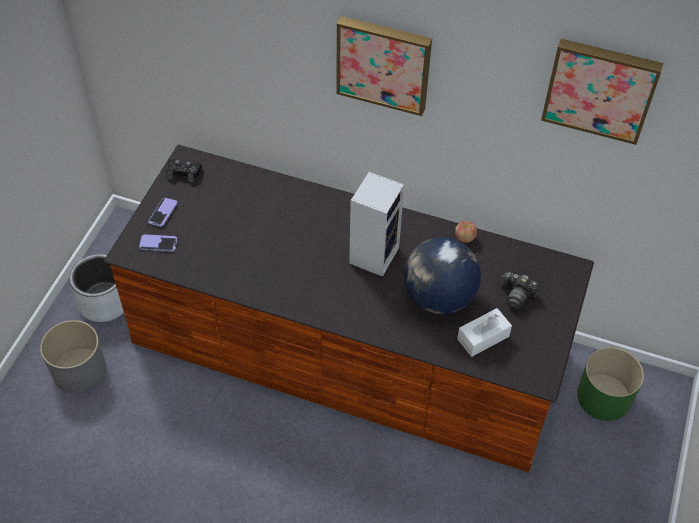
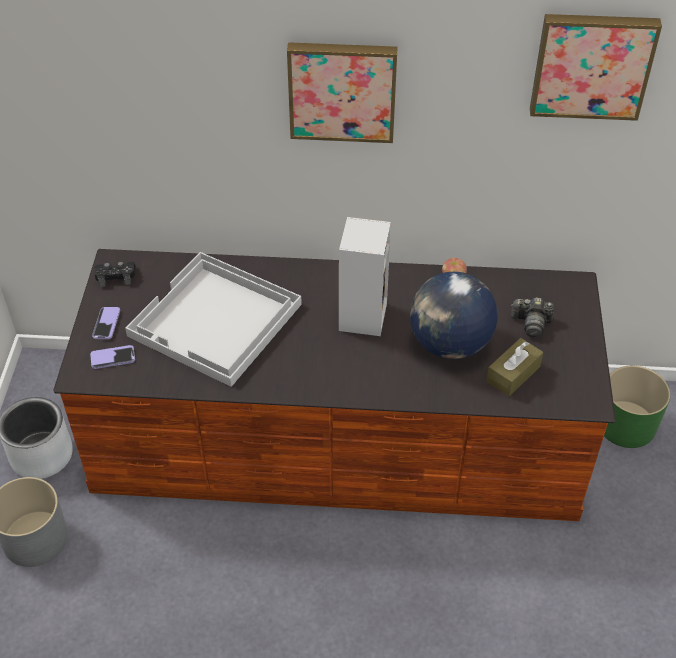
camera: 15 degrees left, 5 degrees down
(251, 231) = (215, 321): none -> white tray
(483, 337) = (513, 374): white tissue box -> brown tissue box

